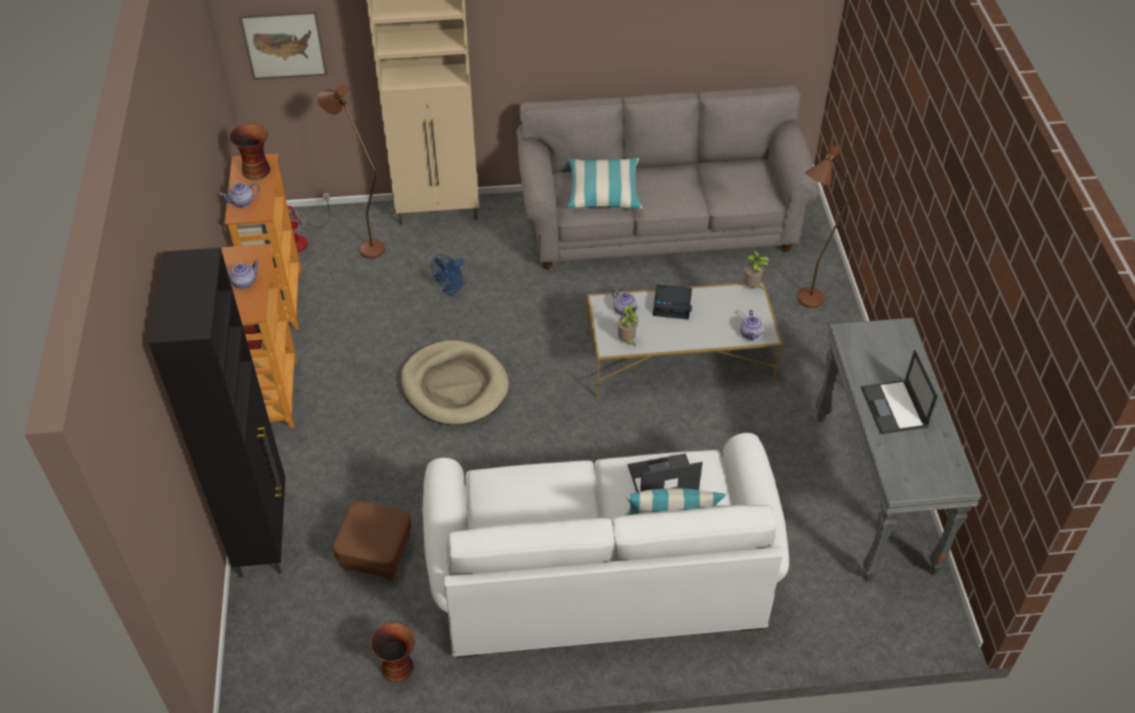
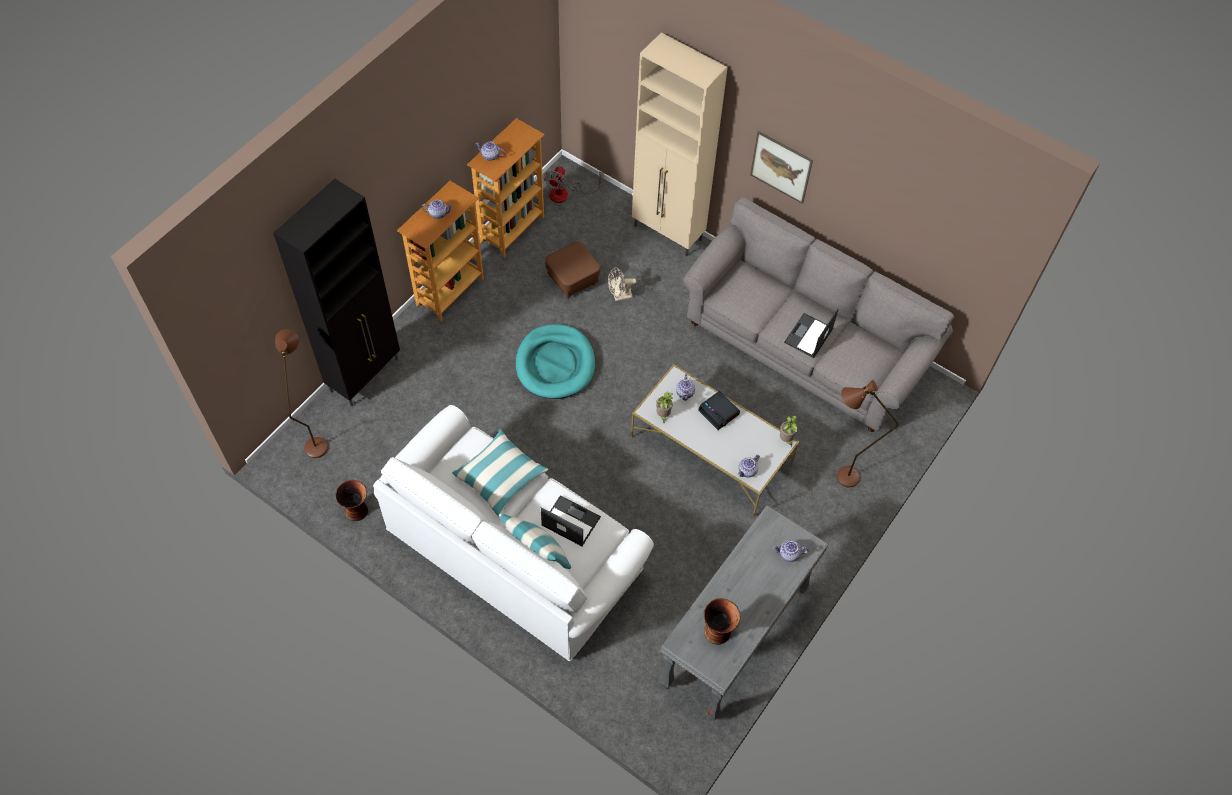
camera: 40 degrees right, 10 degrees up
(256, 170) = (520, 138): vase -> vase (718, 631)
(284, 45) = (598, 59): picture -> picture (781, 167)
(365, 245) = (599, 226): brown floor lamp -> brown floor lamp (316, 440)
(376, 555) = (409, 436): brown ottoman -> brown ottoman (572, 280)
(452, 290) = (619, 296): blue fan -> beige fan
(454, 386) = (555, 364): beige dog bed -> turquoise dog bed
(603, 192) = (757, 298): pillow -> pillow (500, 477)
(894, 348) = (788, 555): none -> teapot
(894, 408) = (739, 592): laptop -> laptop (808, 336)

